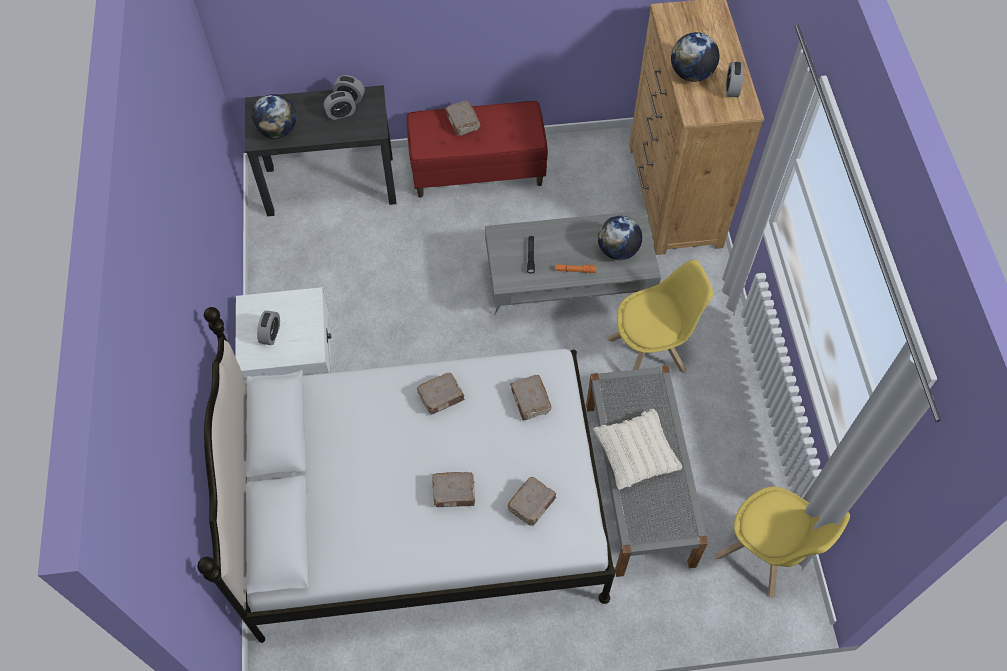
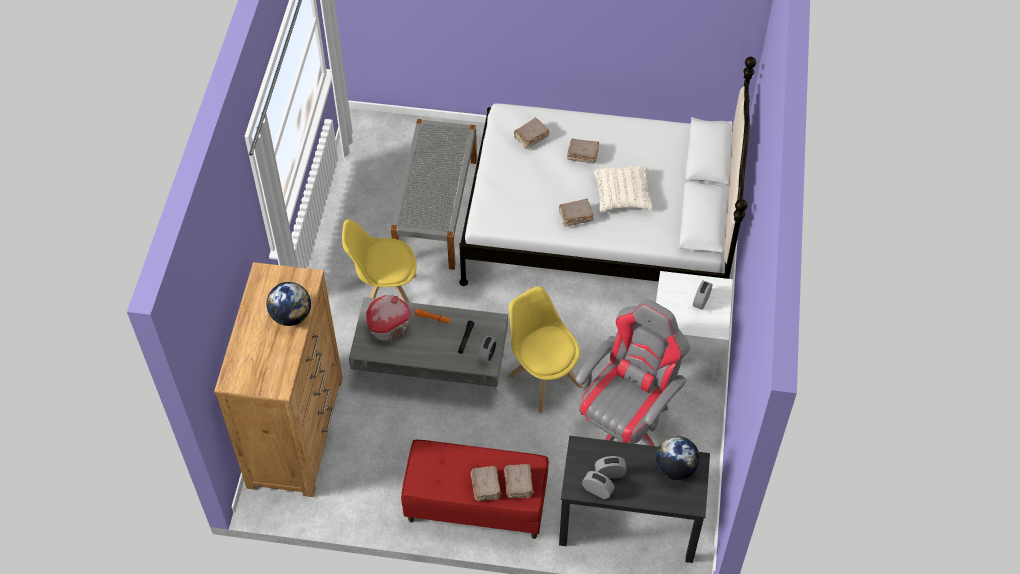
camera: 165 degrees left, 5 degrees down
(350, 276) = (625, 422): none -> grey office chair
(530, 401) = (510, 200): brown book -> brown book (519, 483)
(617, 250) = (389, 327): globe -> toy house
(636, 452) = (441, 178): beige pillow -> beige pillow (622, 194)
(732, 88) = (264, 294): alarm clock -> alarm clock (487, 355)
(764, 554) = (369, 150): yellow chair -> yellow chair (542, 378)

